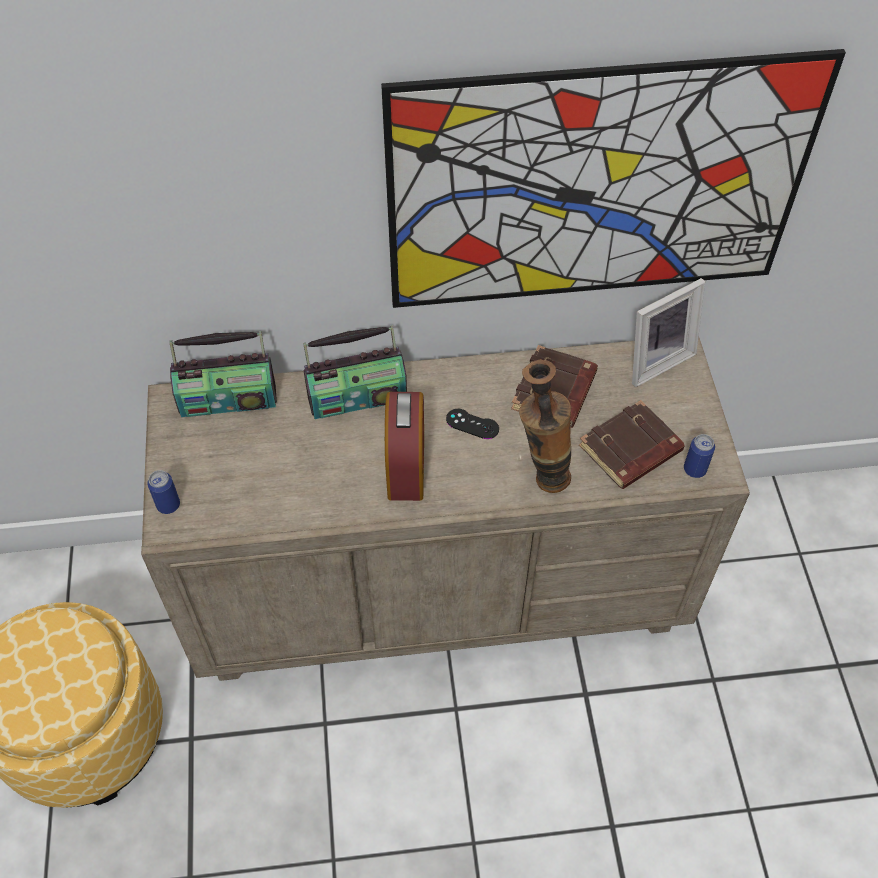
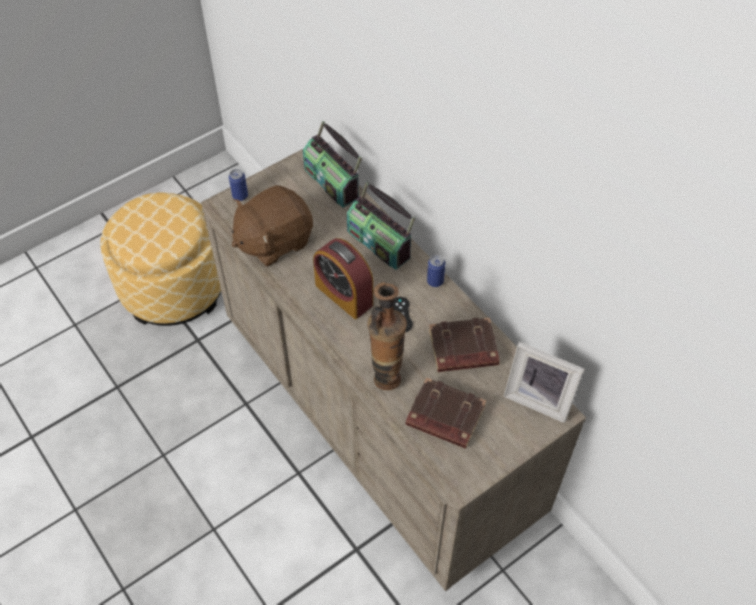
camera: 60 degrees right, 0 degrees up
(270, 500) = (273, 240): none -> brown plush toy
(406, 466) = (344, 295): alarm clock -> alarm clock turned 75 degrees clockwise
(597, 188) = (545, 237): picture -> none
(694, 469) = (455, 464): can -> can (435, 281)

